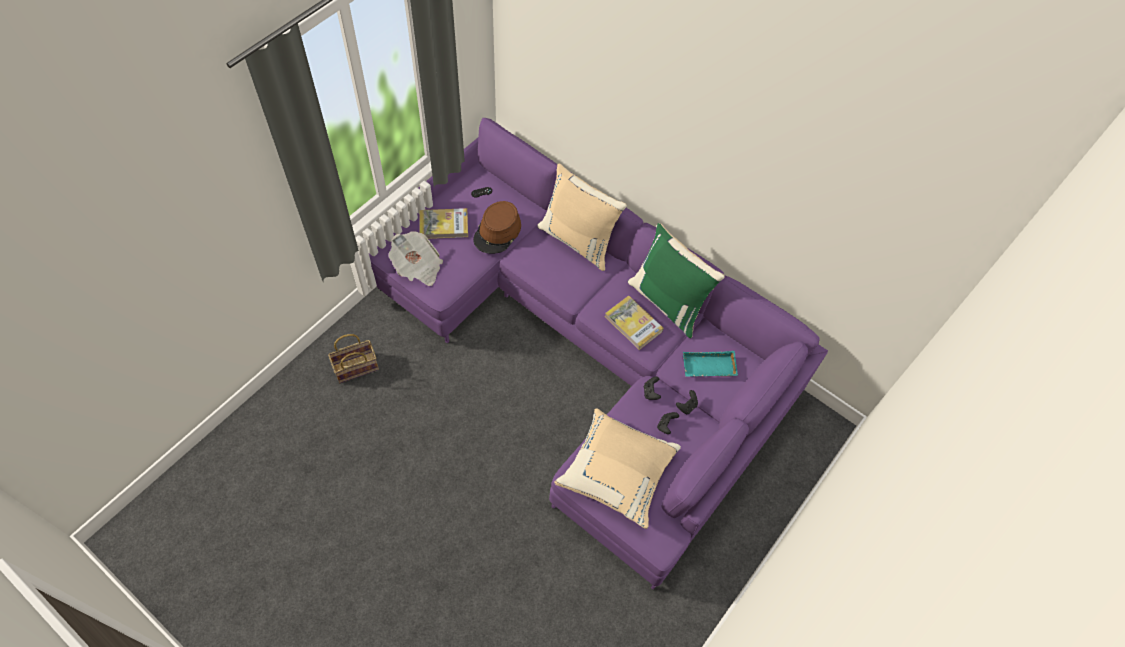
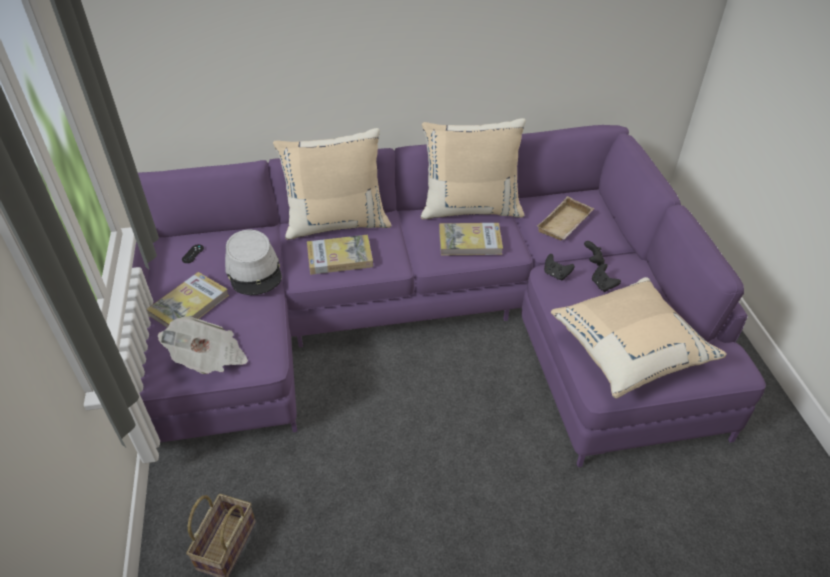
camera: 45 degrees left, 15 degrees down
(497, 232) = (254, 270): brown hat -> grey hat
(550, 265) = (339, 257): none -> book
(668, 302) = (471, 208): green pillow -> beige pillow
(708, 368) = (565, 224): turquoise tray -> beige tray

